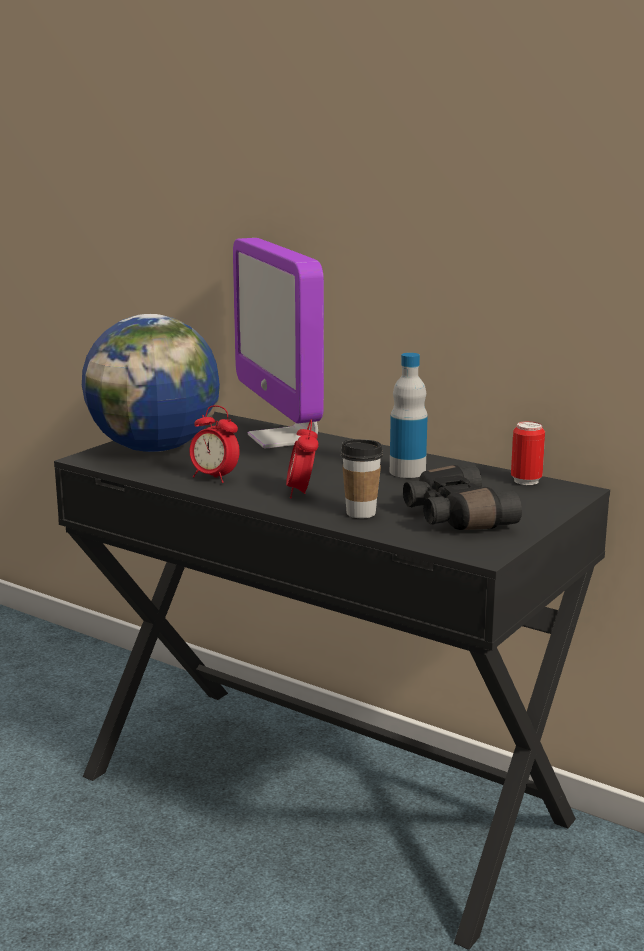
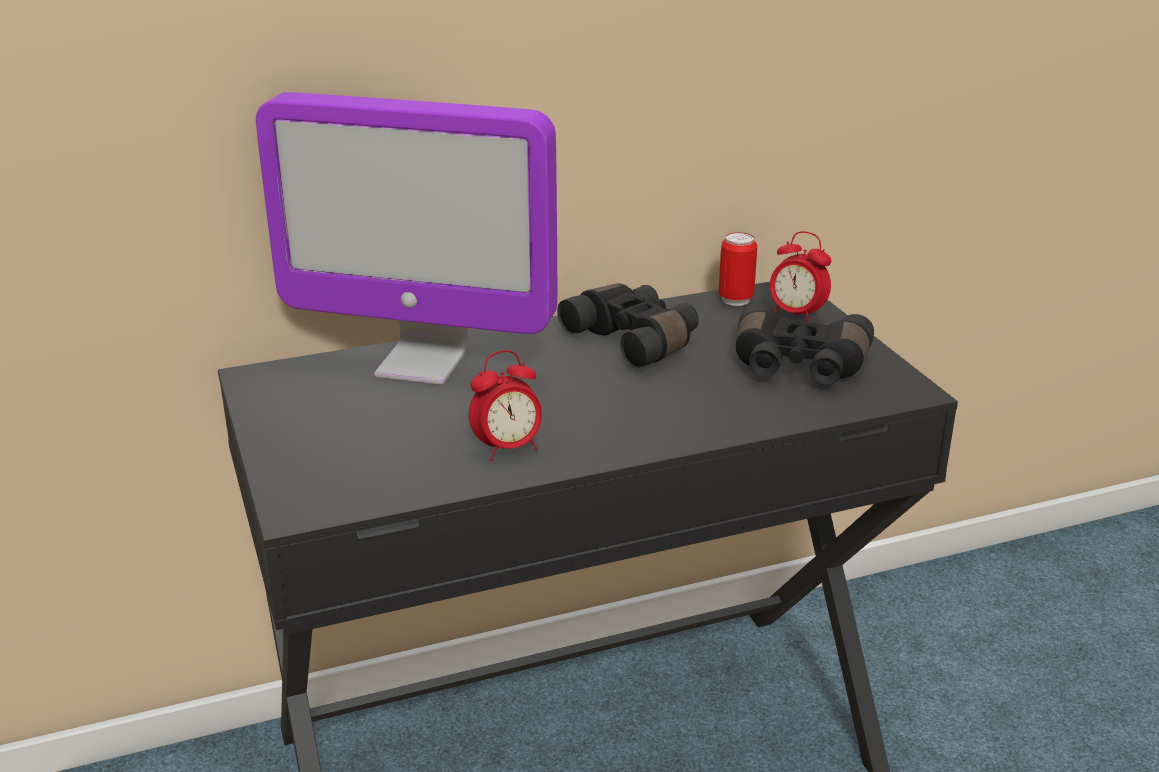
camera: 55 degrees left, 10 degrees up
(154, 449) = (333, 451): globe -> none
(302, 493) = (631, 416): alarm clock -> alarm clock (796, 315)
(361, 513) = (734, 407): cup -> none
(407, 472) = (635, 340): bottle -> black binoculars

